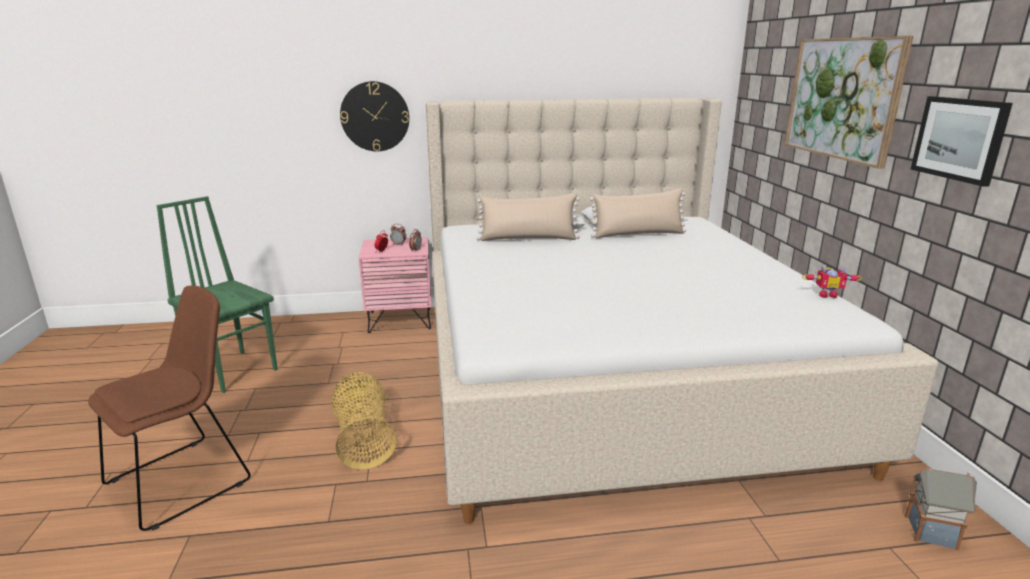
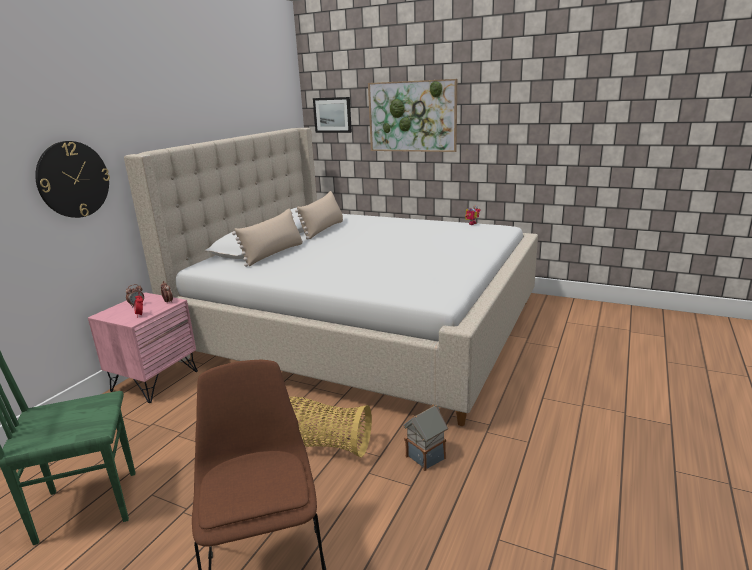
camera: 55 degrees left, 0 degrees up
(932, 532) = (563, 310): toy house -> toy house (426, 456)
(959, 139) = (501, 129): picture -> picture (332, 115)

